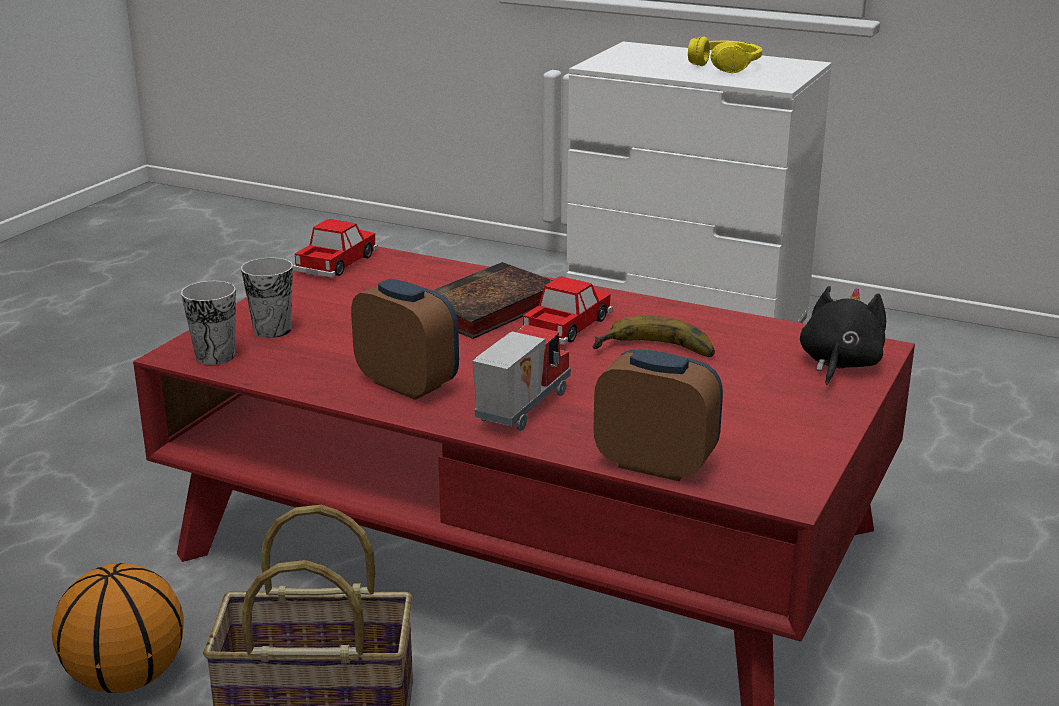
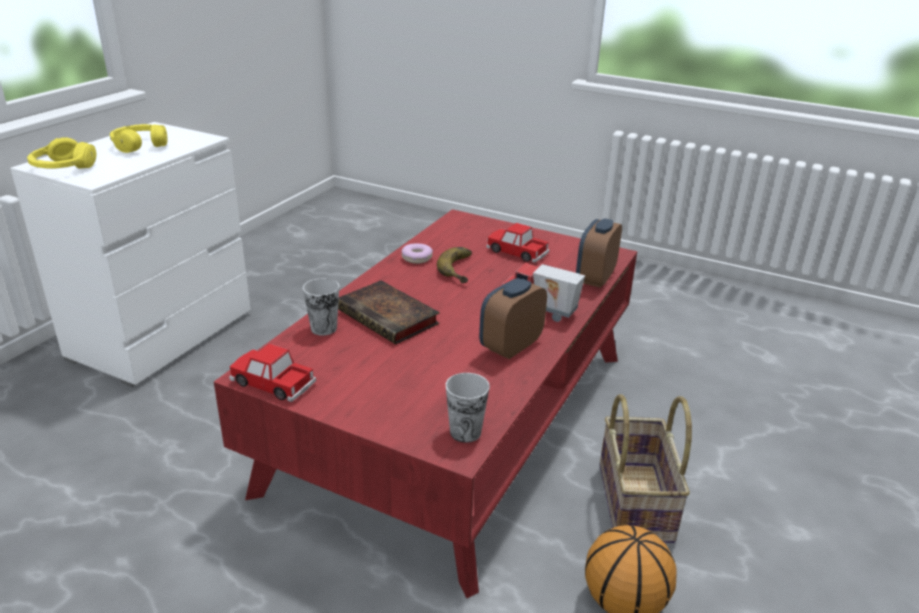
camera: 90 degrees left, 5 degrees up
(272, 330) = (415, 407): cup -> cup (324, 328)
(567, 326) = (421, 291): toy car -> toy car (516, 252)
(630, 53) = (63, 168): none -> yellow headphones
(683, 320) = (417, 258): none -> donut
(839, 364) = (478, 227): black plush toy -> none

